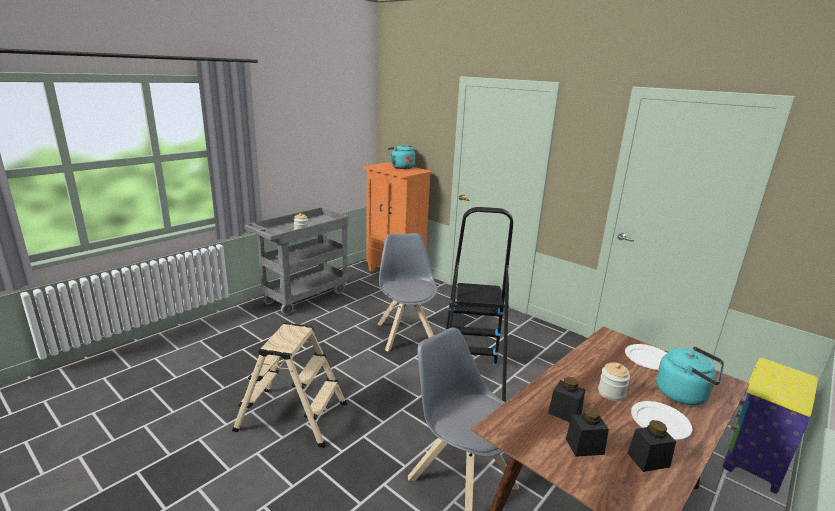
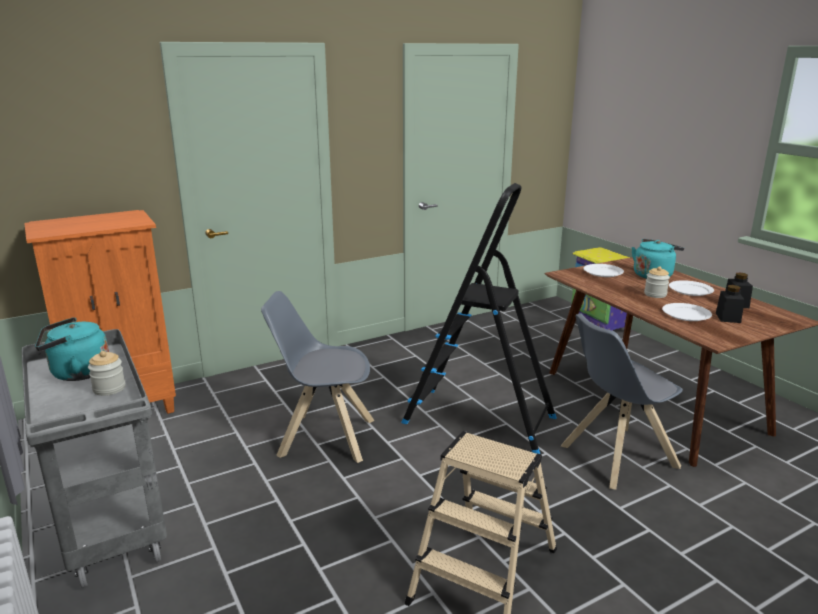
camera: 70 degrees left, 0 degrees up
(401, 167) = (85, 220): turquoise kettle -> turquoise kettle (77, 373)
(565, 413) = (686, 314): black jar -> white plate

